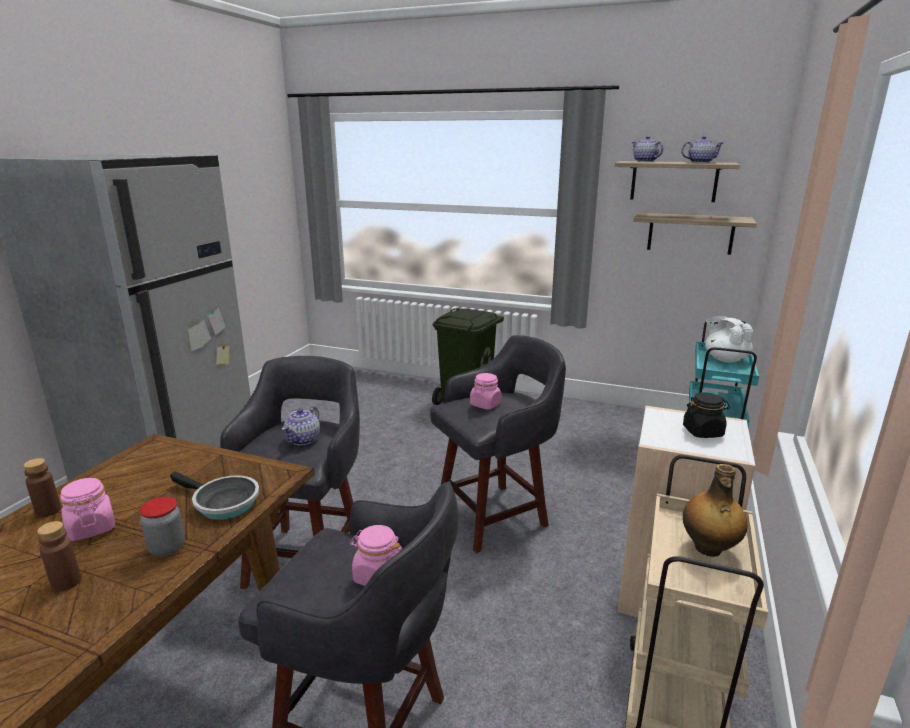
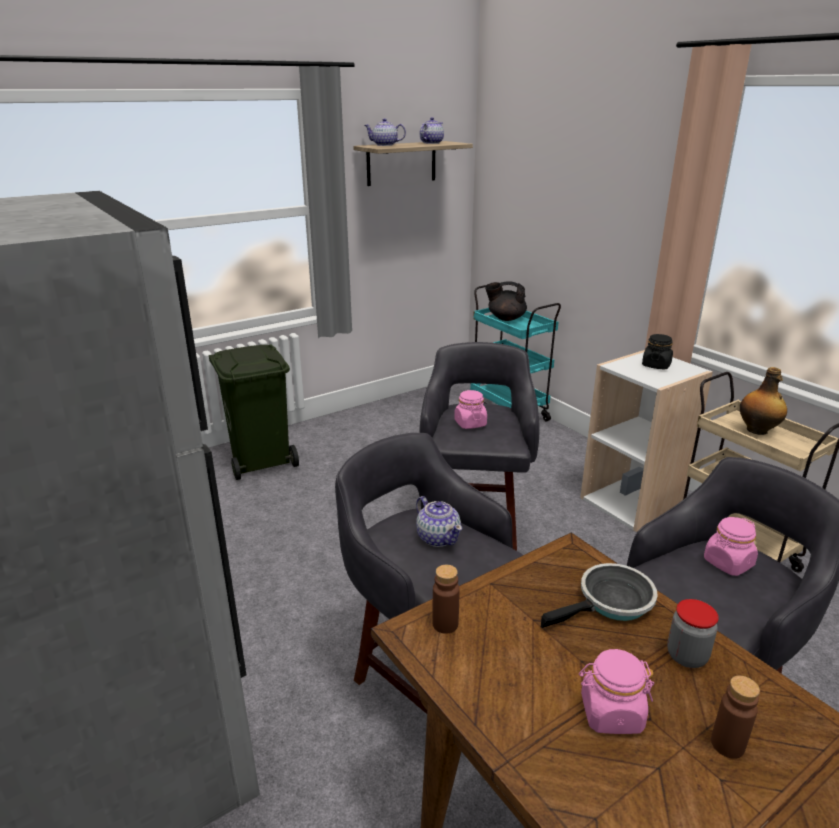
camera: 55 degrees left, 5 degrees up
(48, 511) = (539, 754): brown bottle -> brown bottle (445, 624)
(690, 233) = (420, 213): shelf -> none
(725, 359) = (505, 318): white teapot -> black teapot

